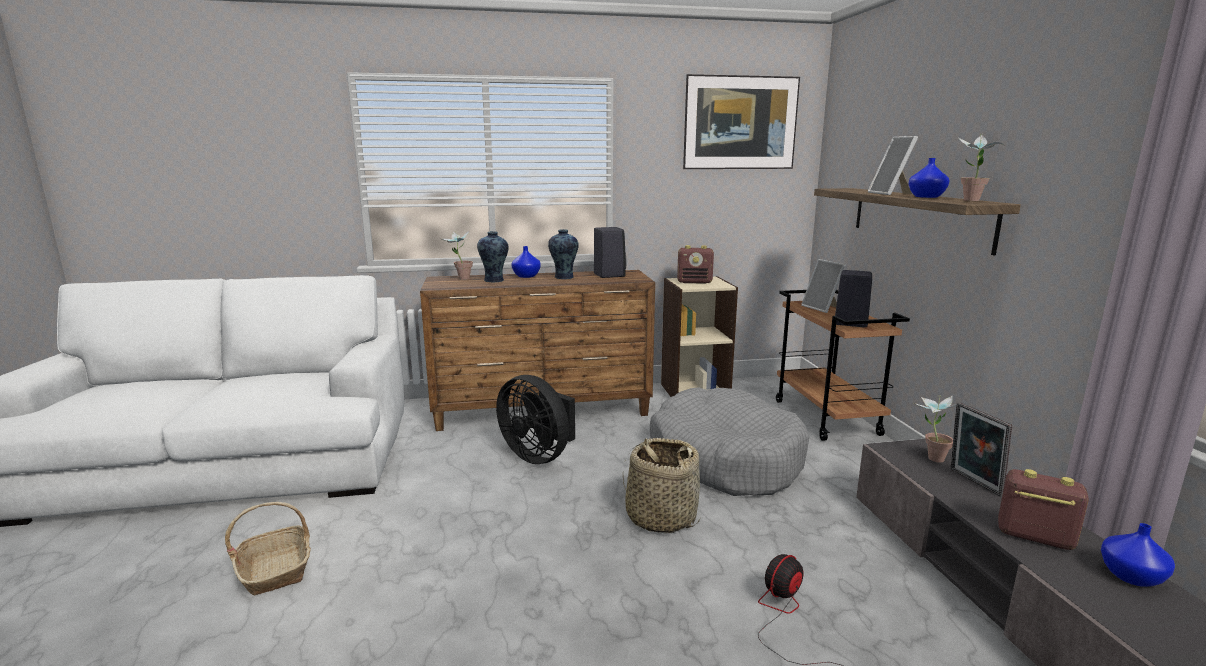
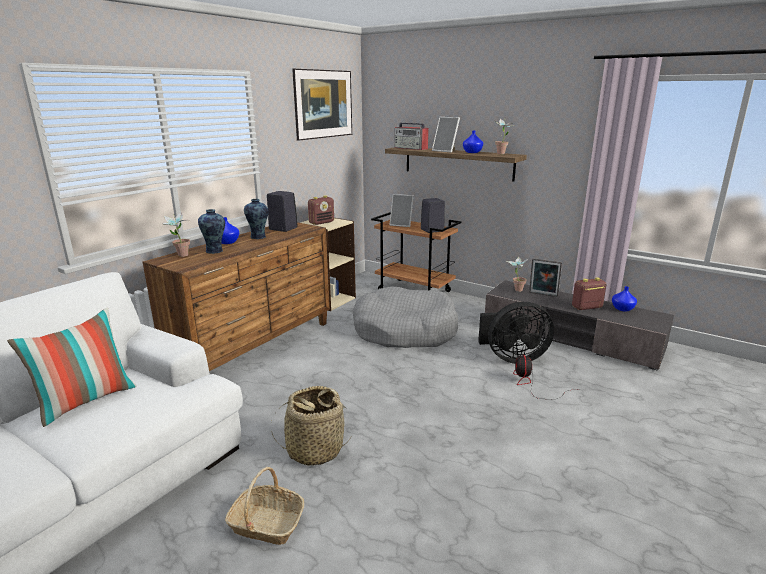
camera: 45 degrees left, 5 degrees up
(261, 380) = (86, 401): none -> pillow
(539, 455) = (305, 373): black fan -> black fan (512, 358)
(660, 517) = (424, 372): basket -> basket (314, 449)
(854, 190) = (411, 148): none -> radio

